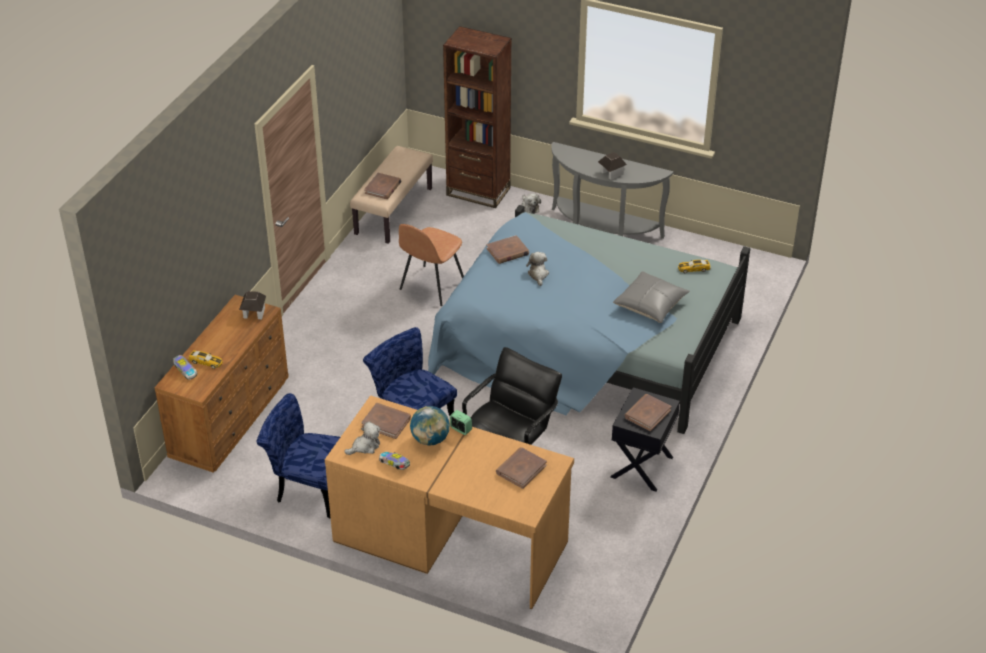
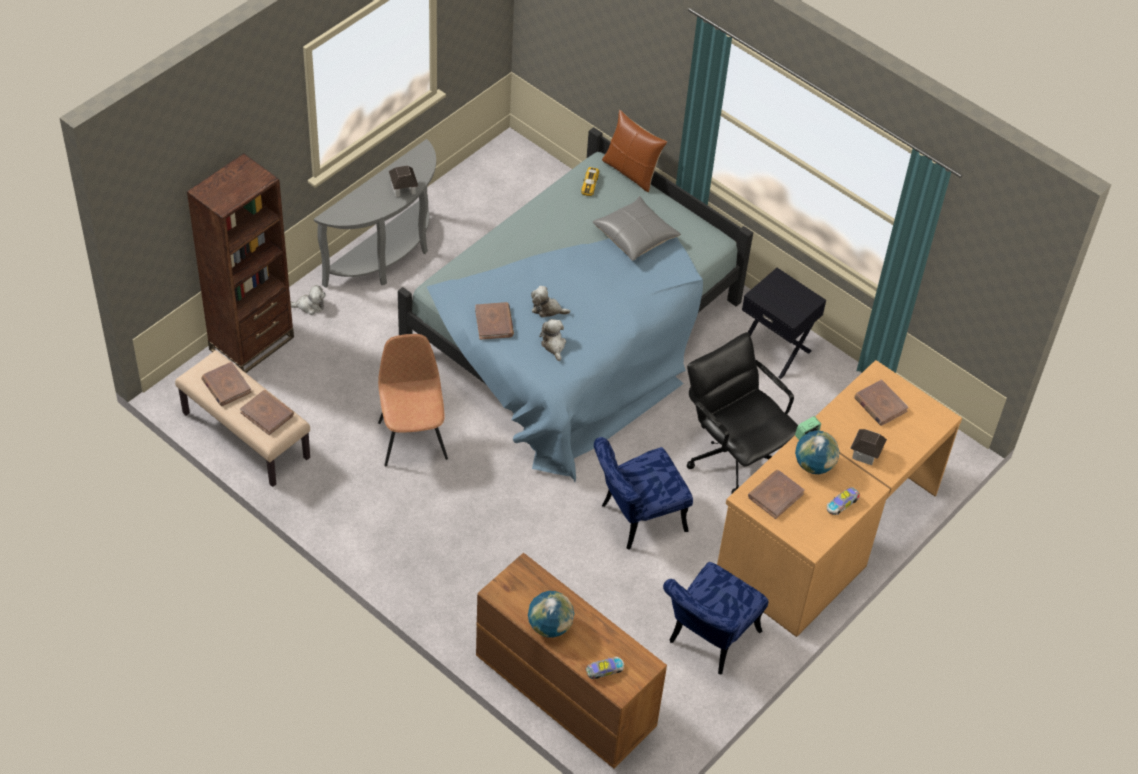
camera: 75 degrees left, 10 degrees up
(206, 362) = (595, 647): toy car -> none
(217, 335) = (550, 626): none -> globe
(254, 313) = (523, 580): toy house -> toy house (865, 453)
(365, 446) = (807, 523): plush toy -> plush toy (553, 345)
(431, 286) = (412, 439): brown chair -> brown chair turned 150 degrees counterclockwise
(647, 414) = (787, 297): brown book -> brown book (226, 386)
(726, 289) = (631, 172): none -> brown pillow

